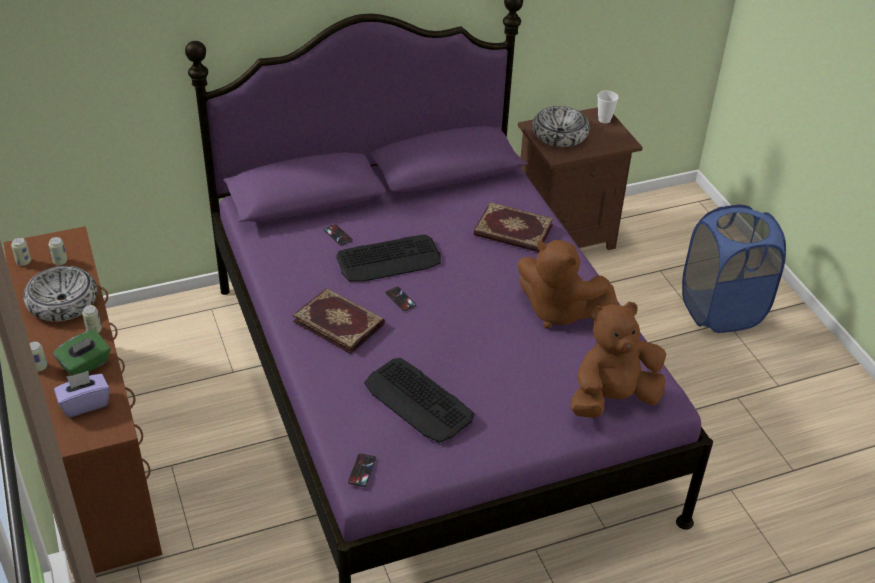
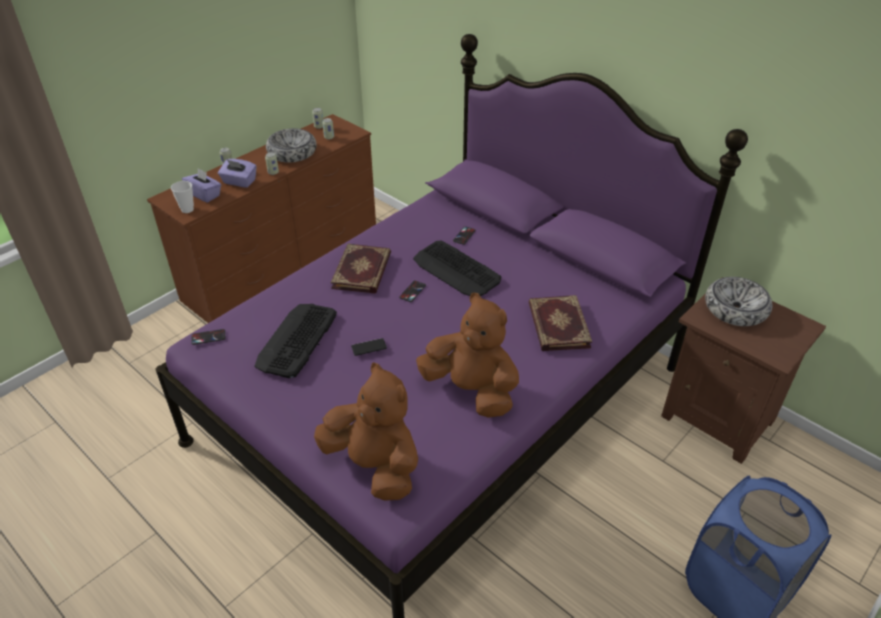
camera: 65 degrees right, 0 degrees up
(85, 365) = (239, 182): green tissue box -> purple tissue box
(462, 354) = (369, 347): none -> phone
(558, 311) = (471, 390): brown plush toy -> brown plush toy turned 120 degrees clockwise
(604, 120) = (798, 332): cup -> cup (187, 209)

